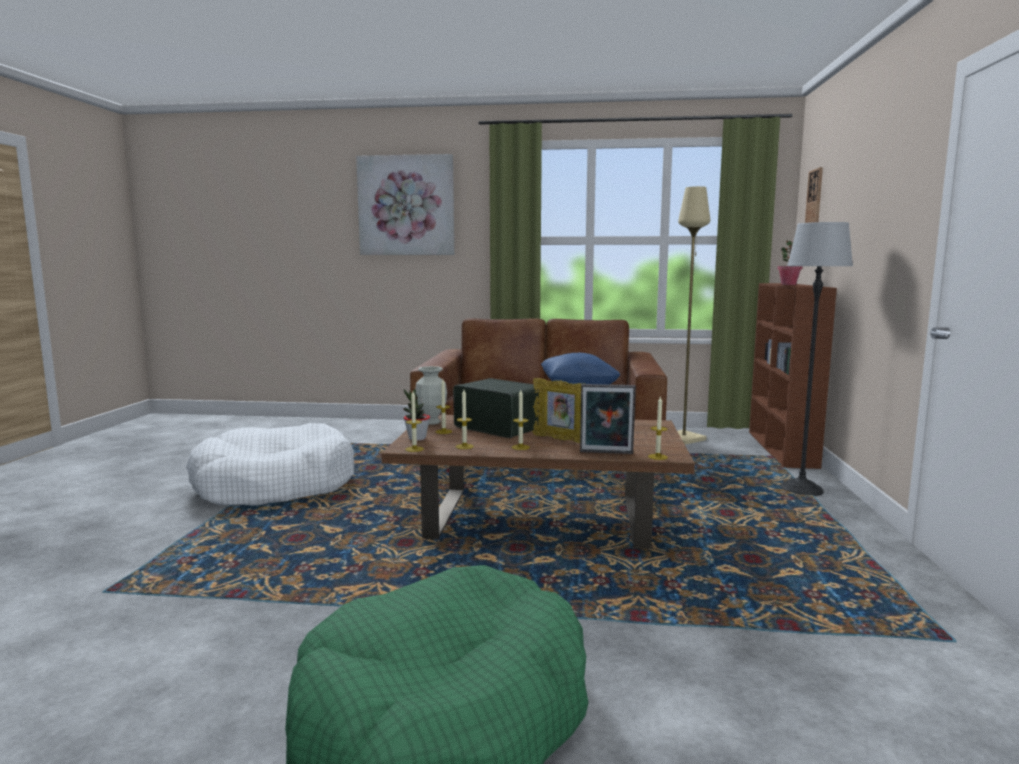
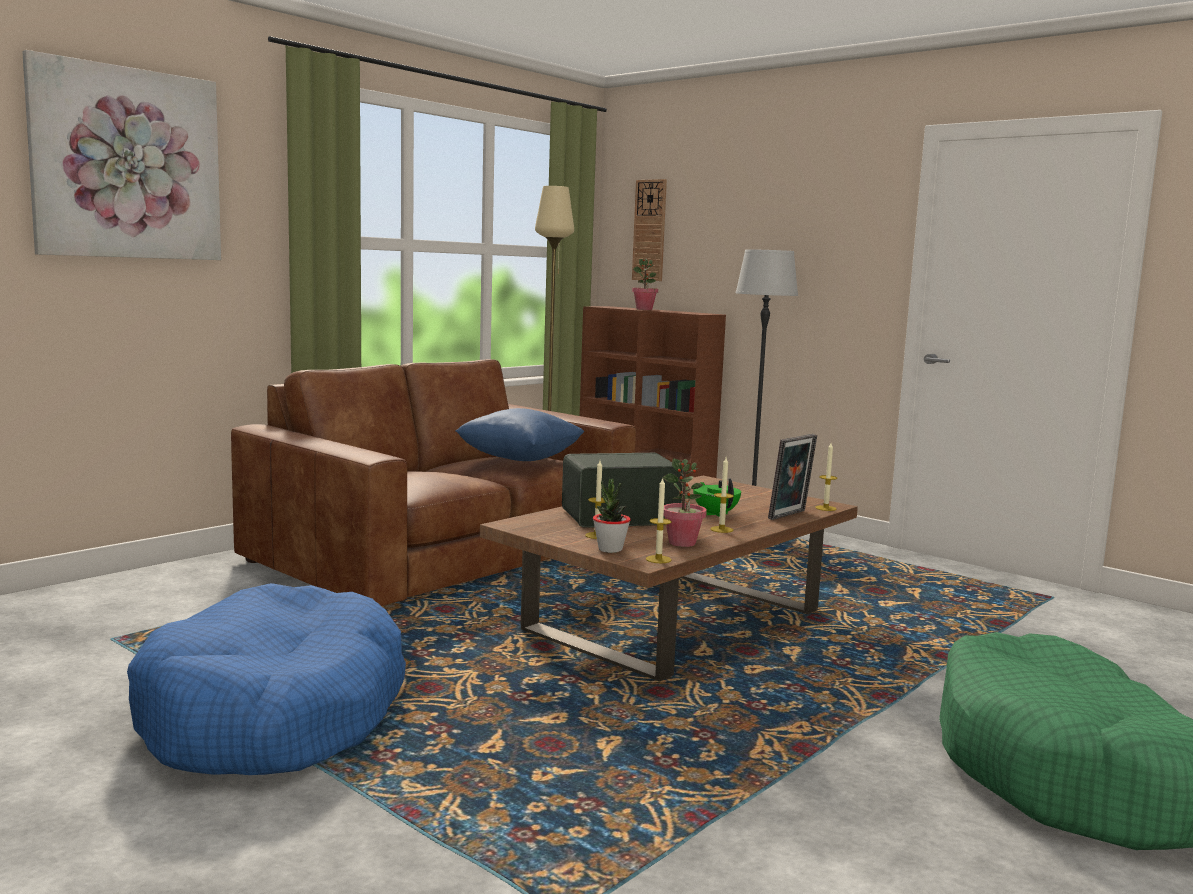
camera: 55 degrees left, 0 degrees up
(274, 485) = (274, 715): white dog bed -> blue dog bed
(431, 422) = (538, 530): vase -> none
(464, 446) = (682, 543): candle -> potted plant
(560, 440) = (715, 514): picture frame -> green teapot

